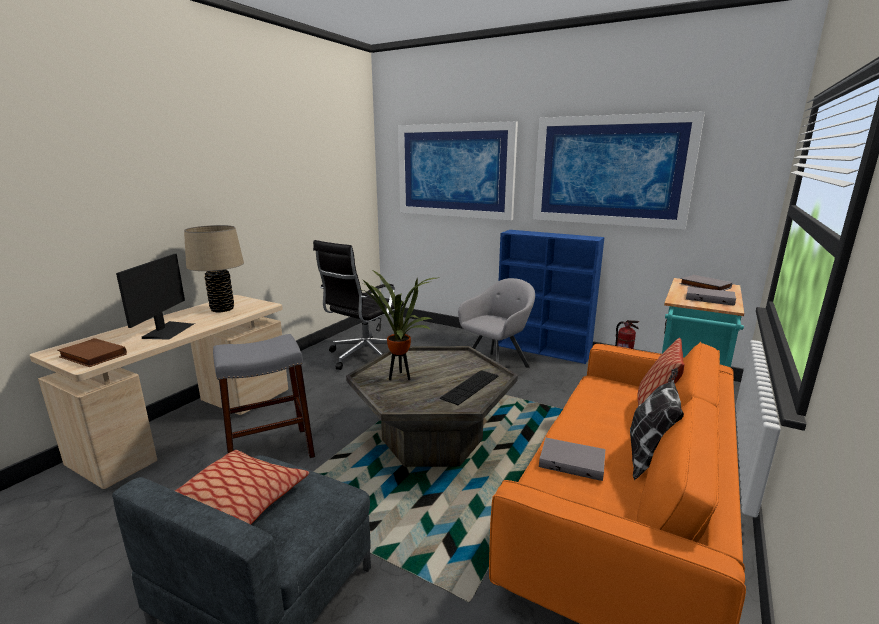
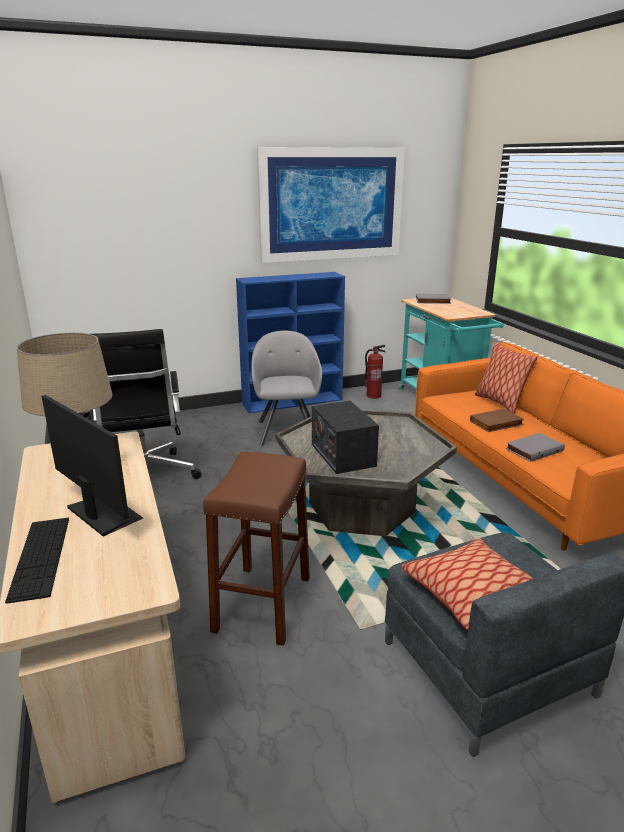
camera: 50 degrees left, 5 degrees up
(91, 356) = (115, 582): brown book -> brown book (496, 423)
(270, 452) = (262, 603): grey stool -> brown stool
(400, 378) = (342, 455): potted plant -> radio
(454, 171) = (151, 212): picture -> none
(470, 387) = (401, 436): keyboard -> keyboard (40, 557)
(649, 457) = (550, 428): pillow -> none
(710, 298) = (459, 309): grey book -> none

